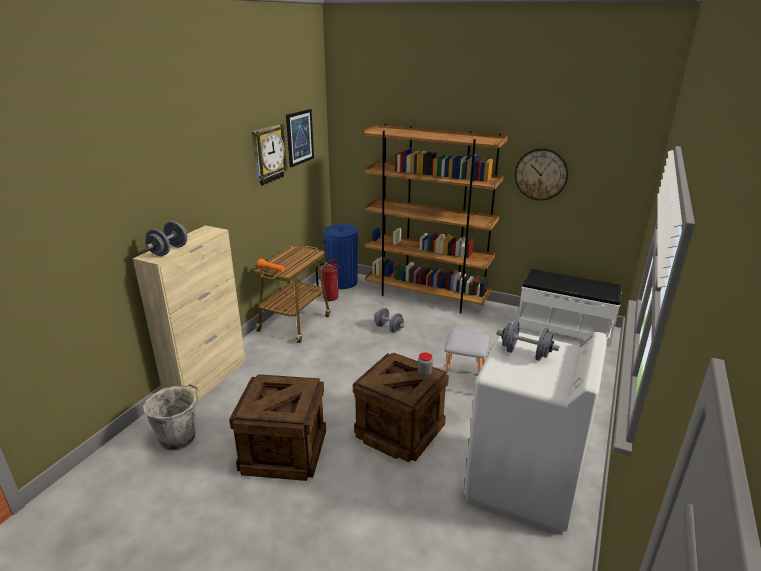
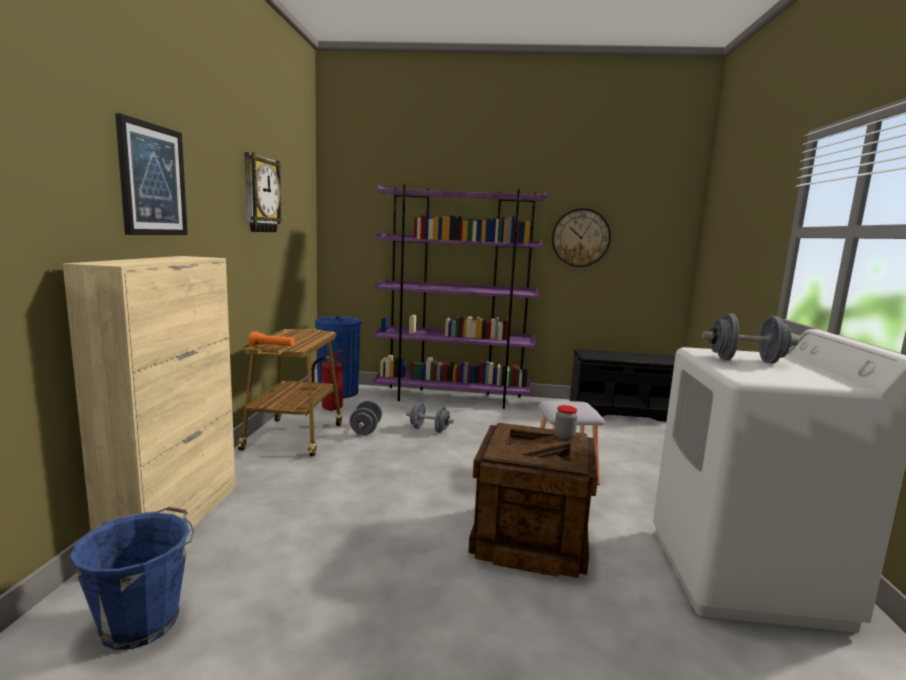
camera: 20 degrees left, 15 degrees down
(169, 251) = (135, 262): grey dumbbell -> grey dumbbell (366, 430)
(179, 437) = (143, 621): grey bucket -> blue bucket
(284, 451) = (367, 603): crate -> none
(299, 137) = (291, 192): picture -> picture (152, 180)
(426, 297) = (453, 398): brown bookcase -> purple bookcase
(564, 327) = (623, 411): white bench -> black bench

